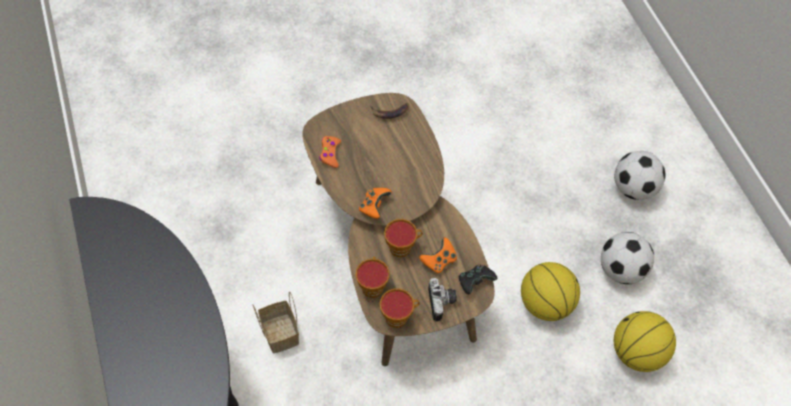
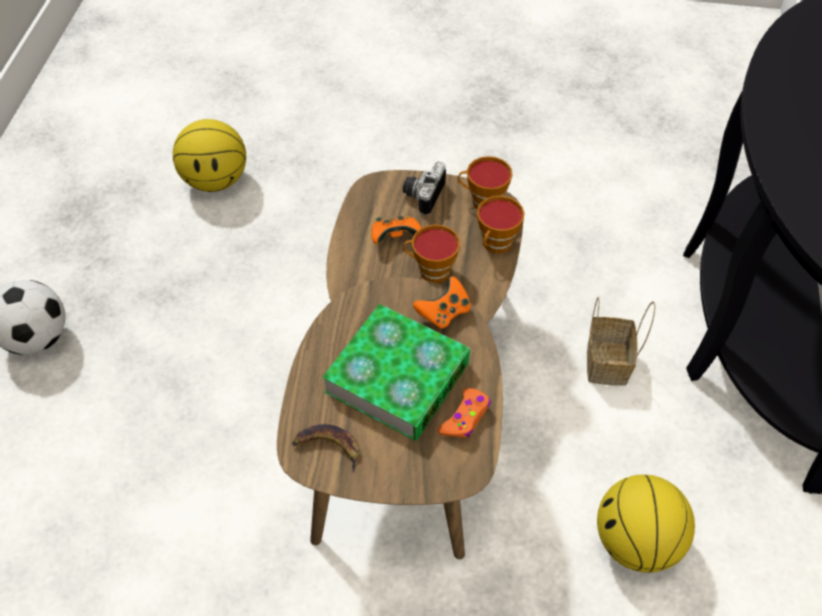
camera: 150 degrees left, 5 degrees down
(377, 159) = (397, 378): none -> book
(475, 282) = (369, 199): black game controller -> none
(545, 303) = (268, 262): basketball -> basketball (636, 542)
(621, 270) = (151, 257): football -> none

